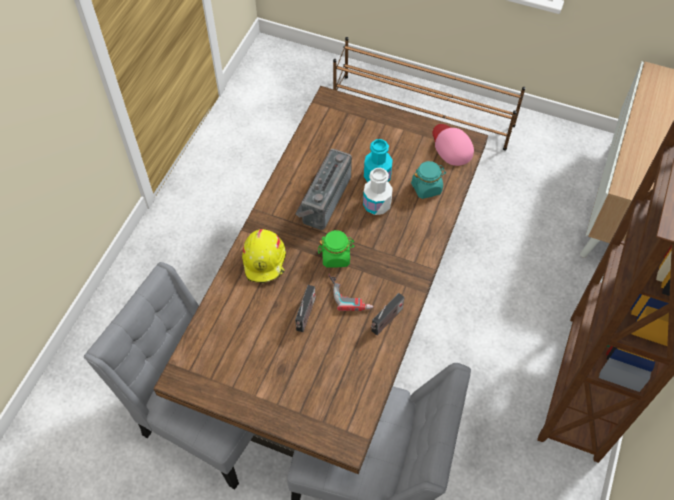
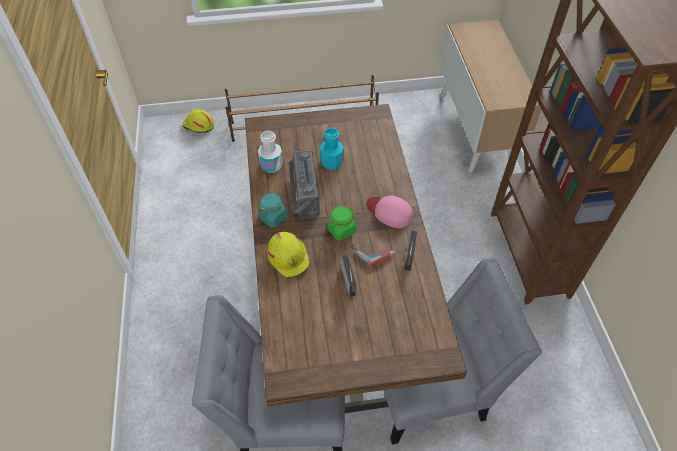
camera: 30 degrees left, 5 degrees down
(309, 66) = (198, 126): none -> yellow hard hat
(377, 205) = (345, 181): white bottle -> white bottle (271, 165)
(426, 188) = (372, 155): turquoise jar -> turquoise jar (273, 217)
(451, 146) = (369, 120): pink cap -> pink cap (389, 212)

